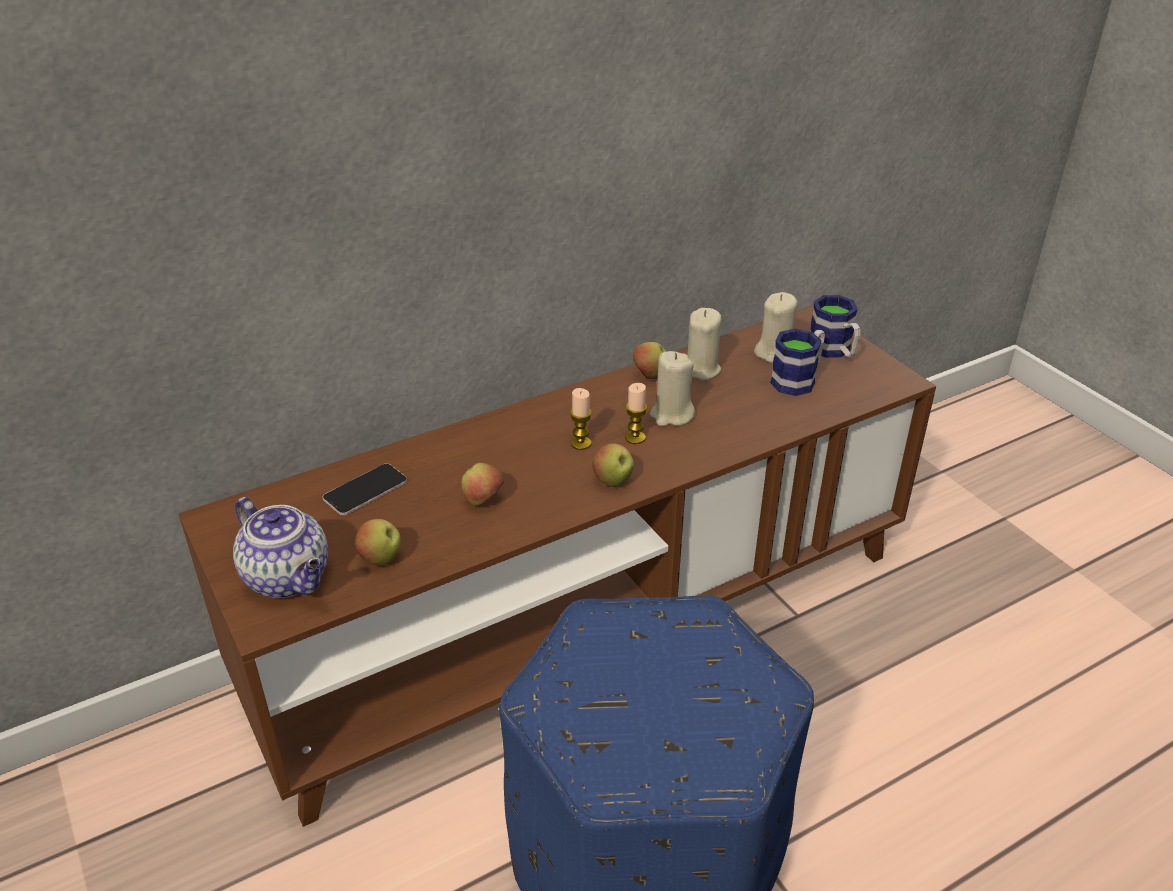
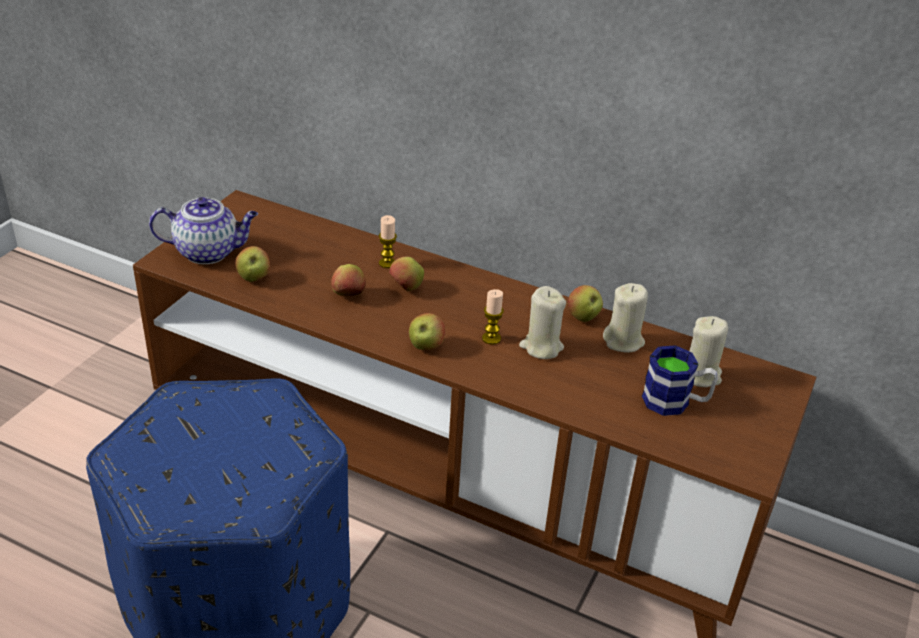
camera: 55 degrees right, 0 degrees up
(289, 578) = (209, 252): teapot -> teapot turned 105 degrees counterclockwise
(365, 490) = (316, 244): phone -> none
(508, 458) = (406, 288): none -> apple
(581, 443) = (457, 314): candle -> candle (387, 263)
(834, 351) = (749, 411): mug -> none

